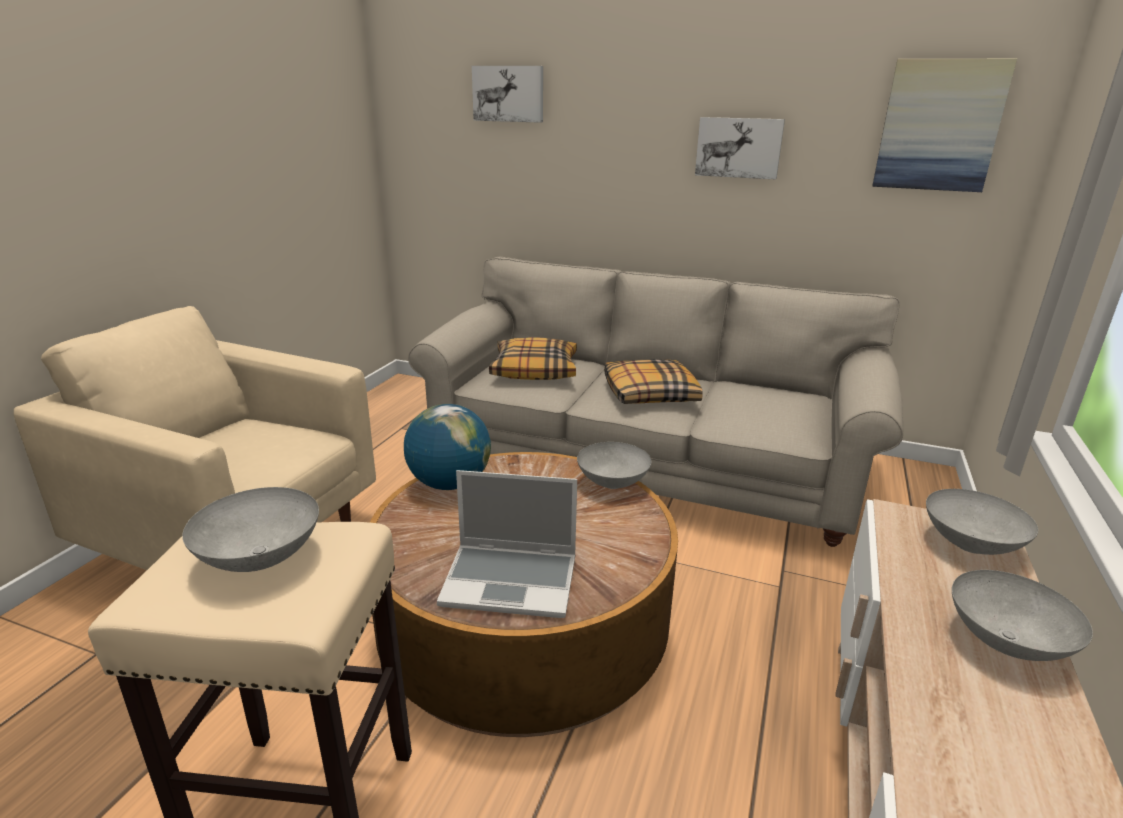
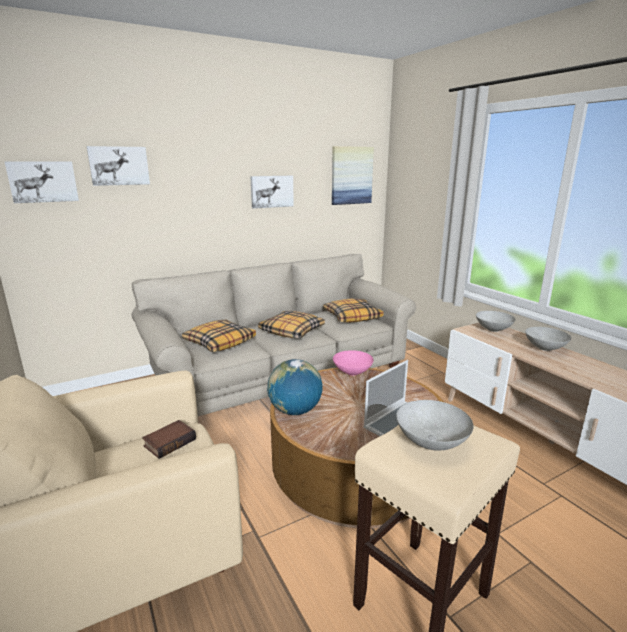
camera: 50 degrees left, 5 degrees down
(284, 439) = (170, 442): none -> book
(427, 112) = (43, 181): none -> picture
(612, 482) = (351, 372): grey bowl -> pink bowl
(781, 410) = (352, 317): none -> pillow

